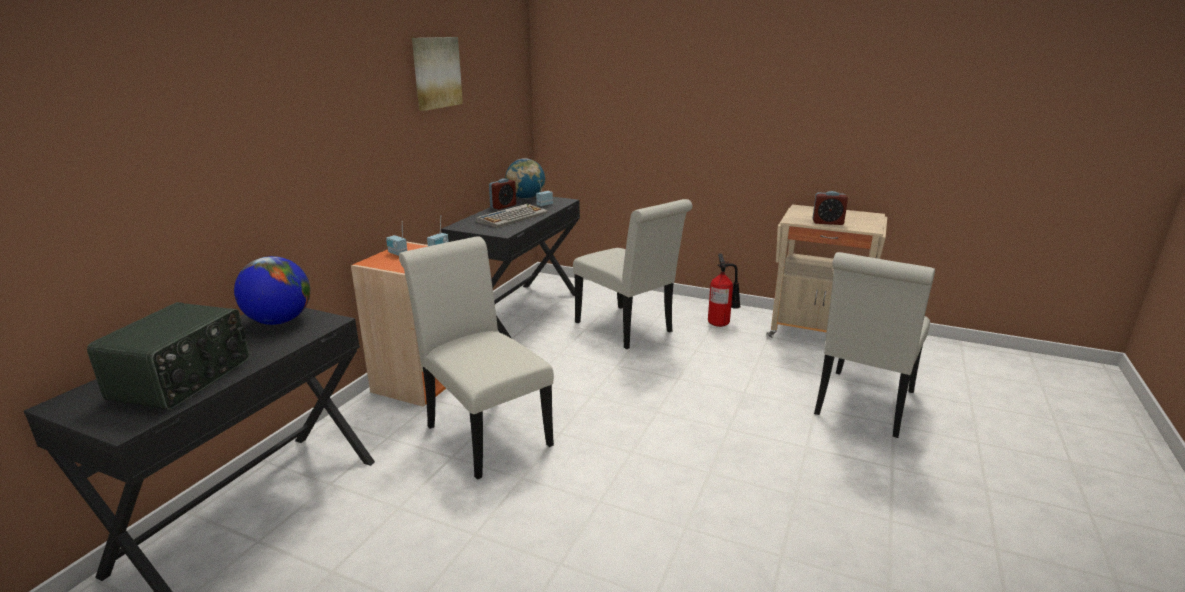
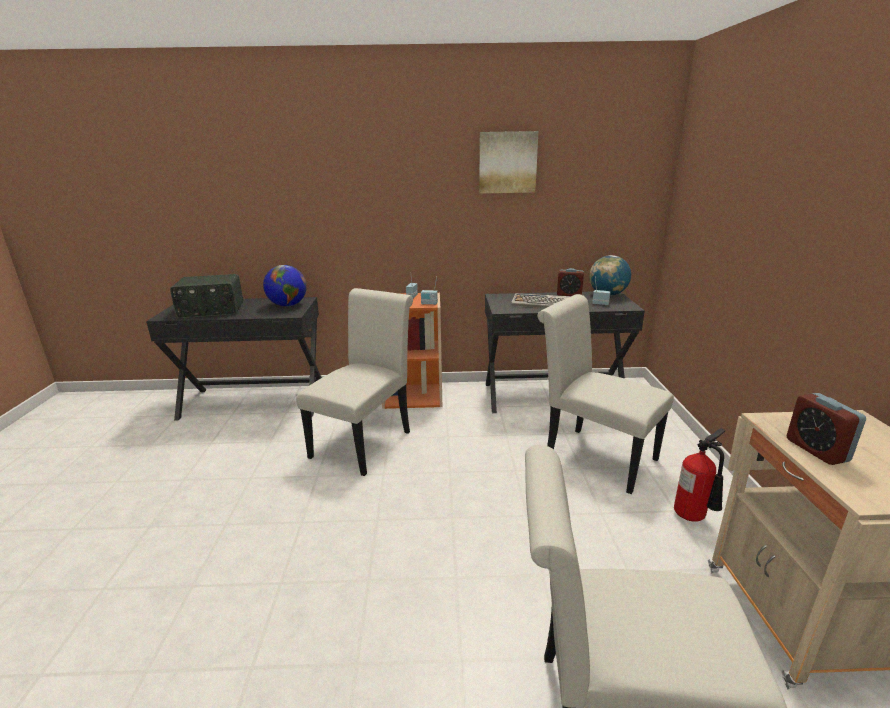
camera: 65 degrees right, 0 degrees up
(628, 329) = (593, 456): white chair -> white chair turned 105 degrees clockwise

